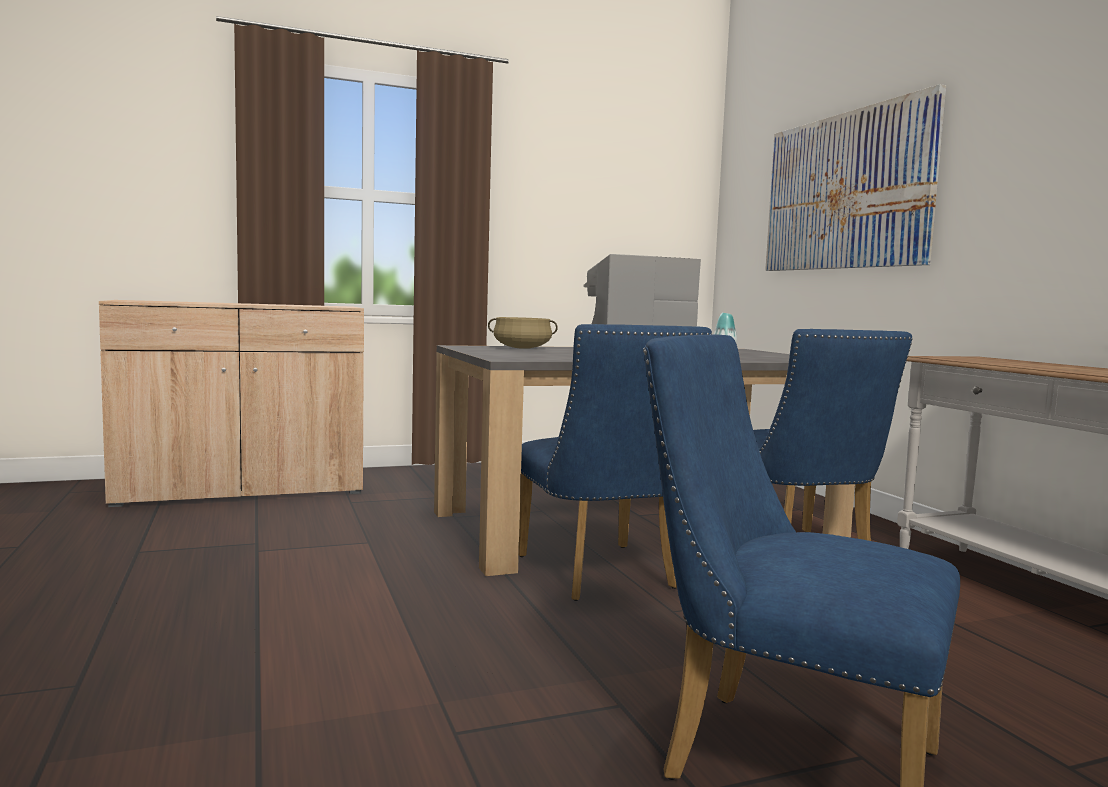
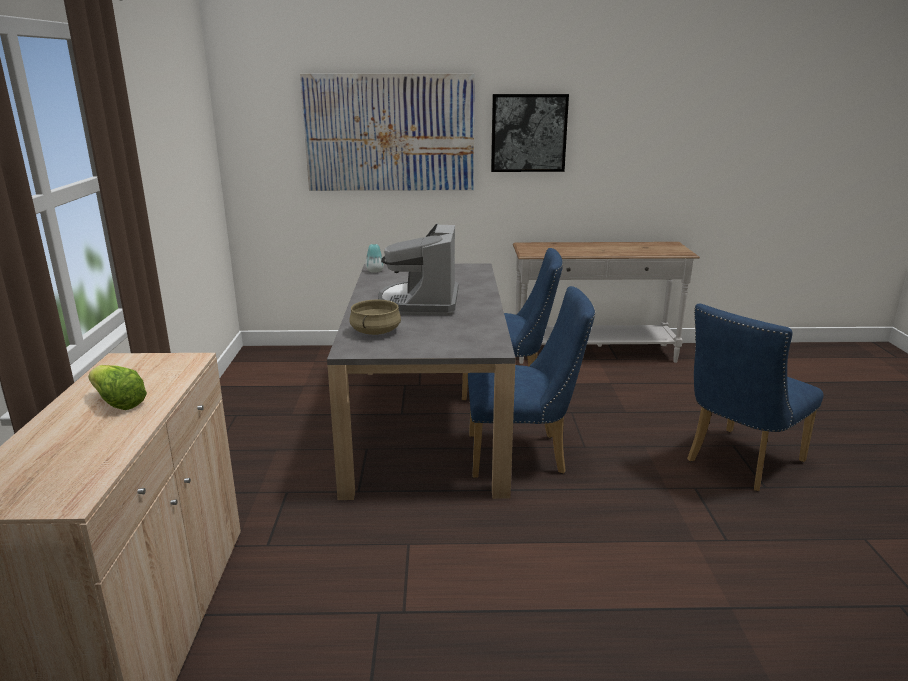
camera: 70 degrees left, 15 degrees up
(261, 304) = (118, 403): none -> lettuce
(1017, 163) = (528, 133): none -> picture

